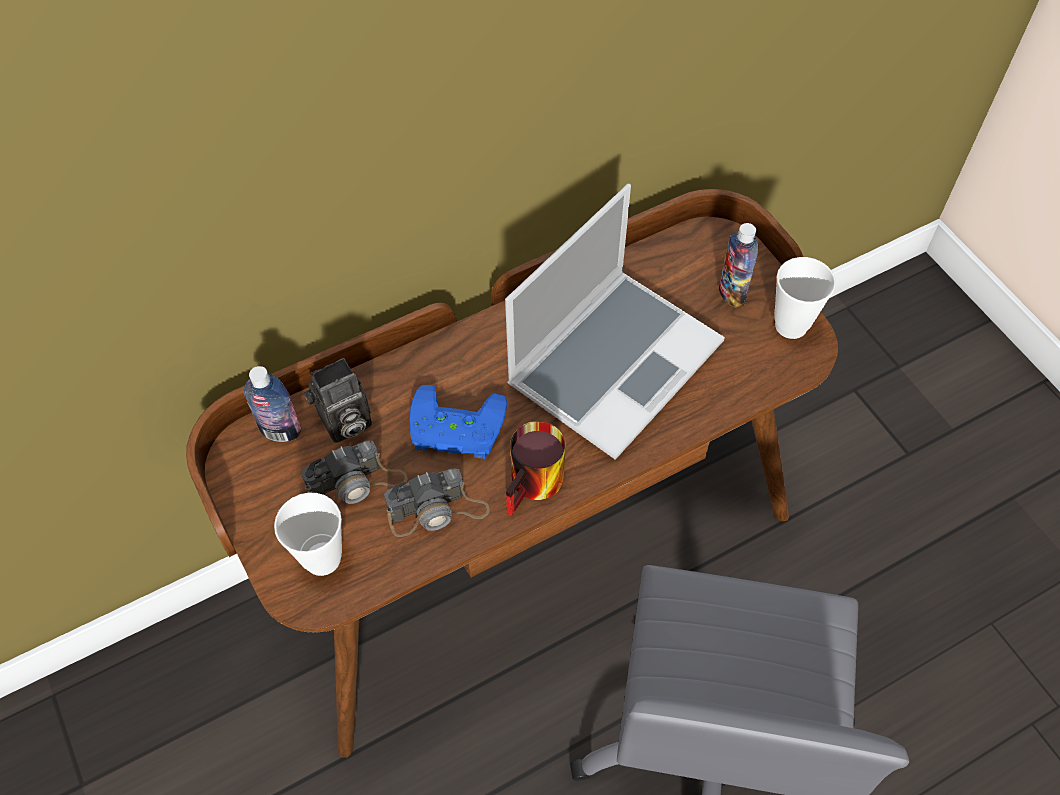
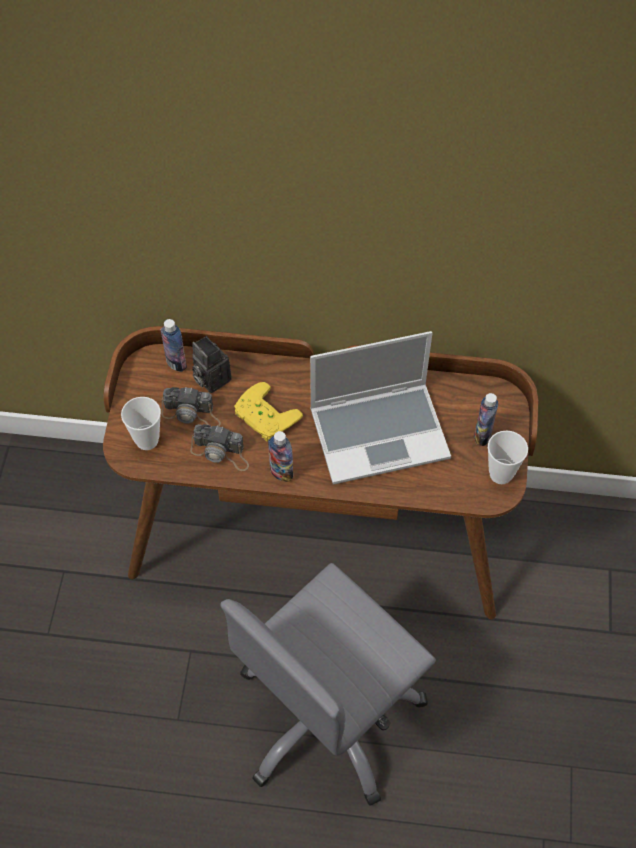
camera: 35 degrees right, 0 degrees up
(344, 423) = (210, 378): camera -> camera turned 45 degrees clockwise
(455, 431) = (263, 417): blue game controller -> yellow game controller
(536, 486) = (281, 472): mug -> bottle

